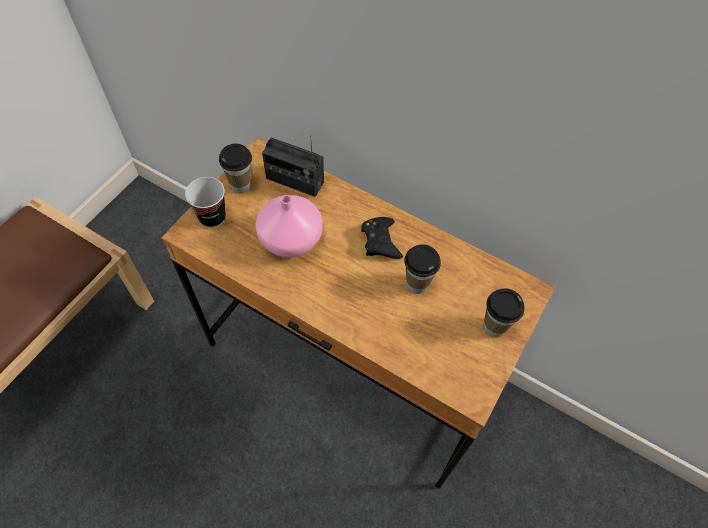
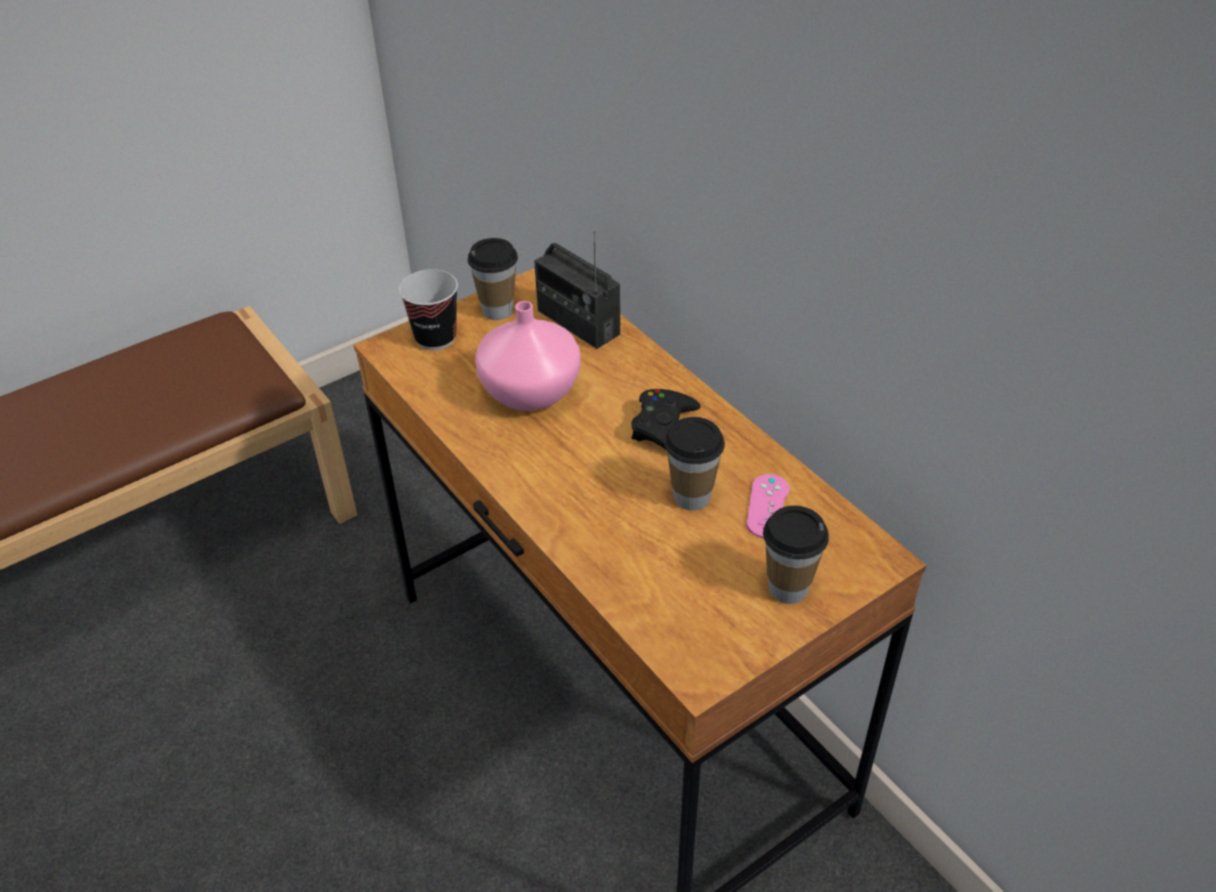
camera: 25 degrees right, 15 degrees down
(460, 277) = (768, 506): none -> pink game controller

